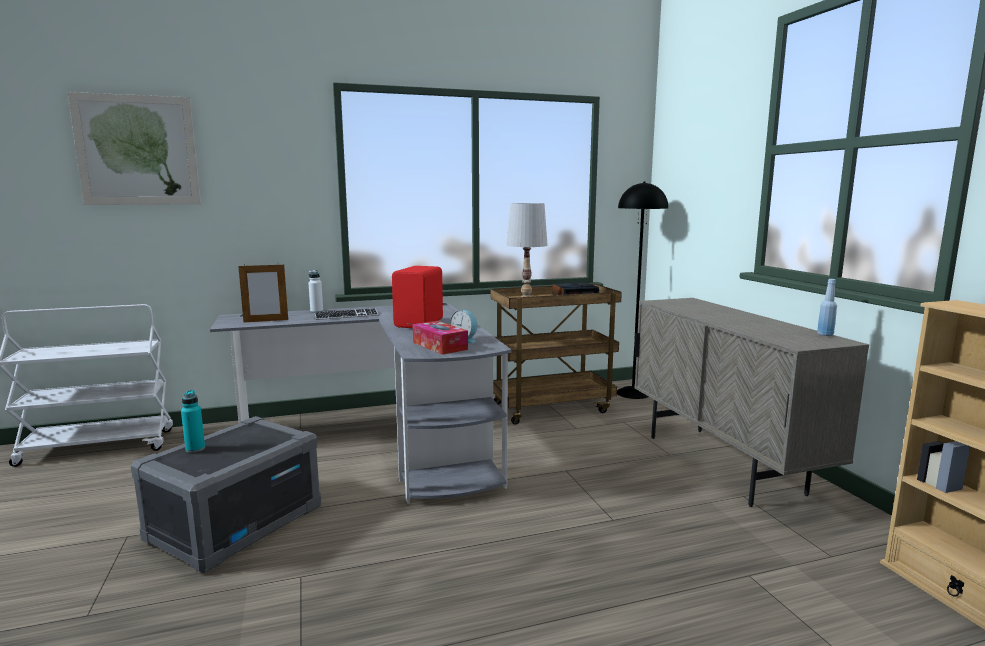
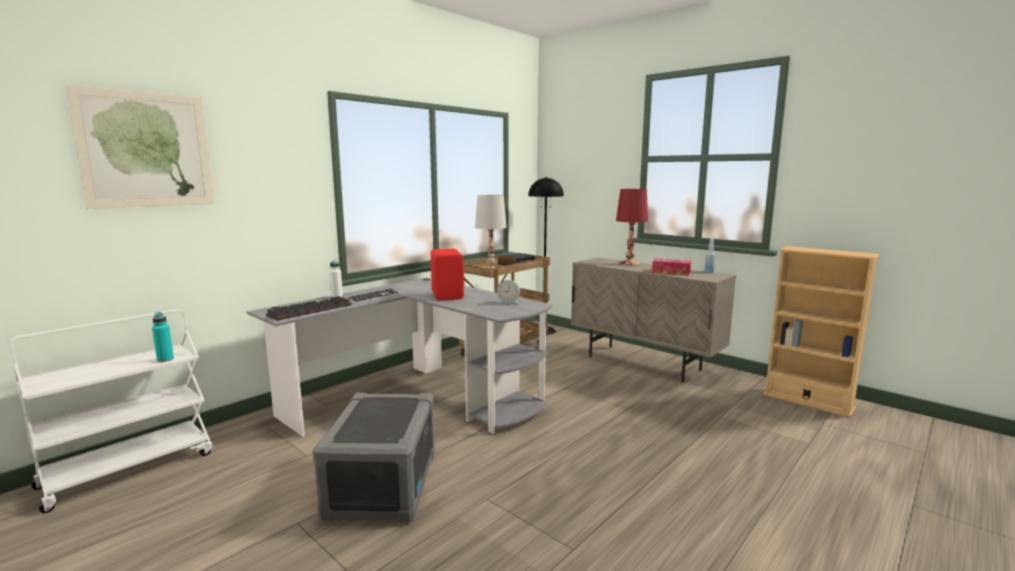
camera: 30 degrees left, 0 degrees up
(195, 449) = (353, 426): turquoise bottle -> turquoise bottle (165, 359)
(266, 321) = (311, 310): picture frame -> keyboard
(440, 346) = (503, 309): tissue box -> tissue box (671, 272)
(719, 309) = (629, 263): none -> red table lamp

